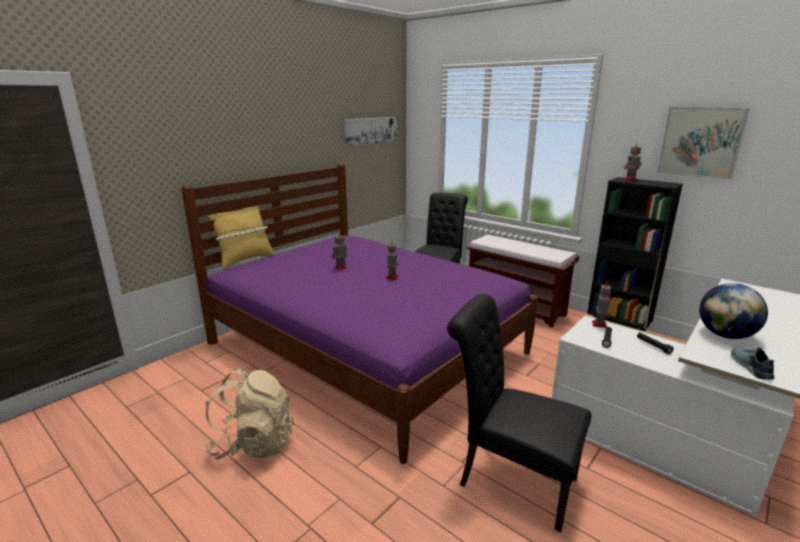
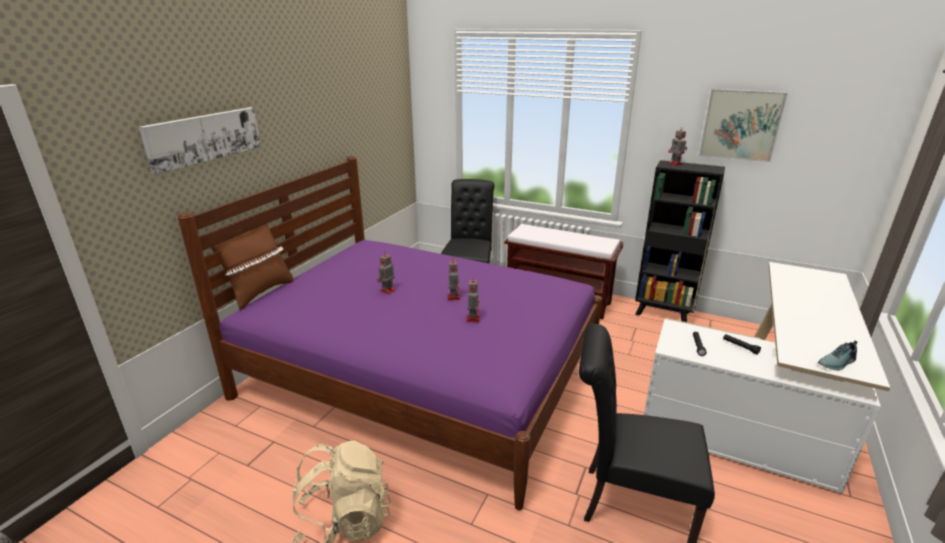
camera: 15 degrees left, 5 degrees up
(244, 260) = (260, 292): yellow pillow -> brown pillow
(371, 130) = (377, 111): picture -> picture (204, 137)
(599, 324) = (682, 328): toy robot -> toy robot (473, 318)
(725, 335) = (803, 330): globe -> none
(749, 366) = (838, 363): shoe -> shoe turned 105 degrees counterclockwise

